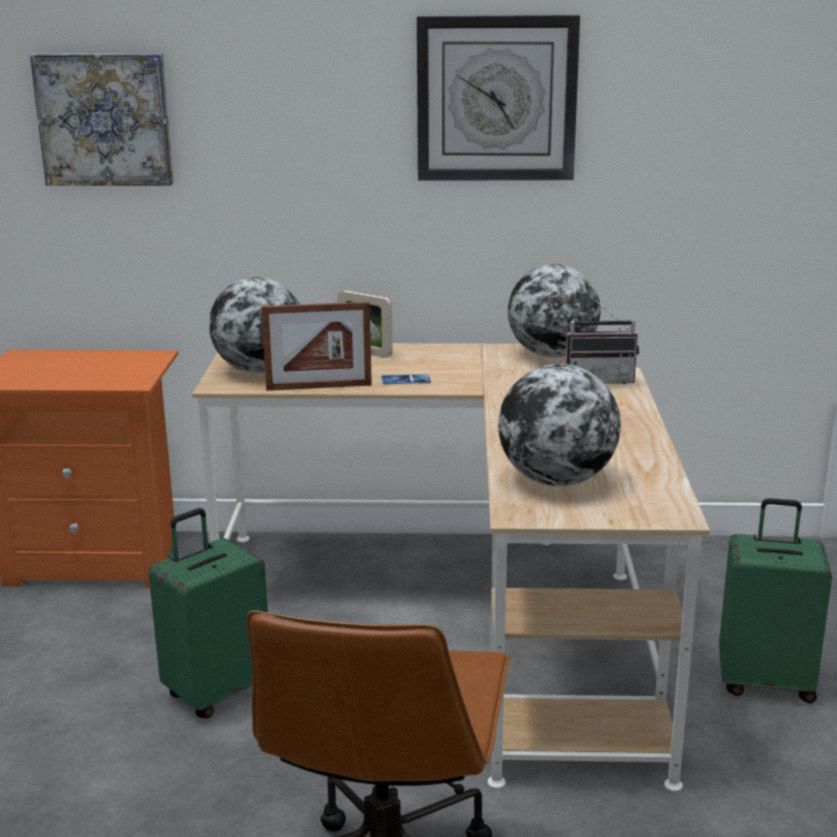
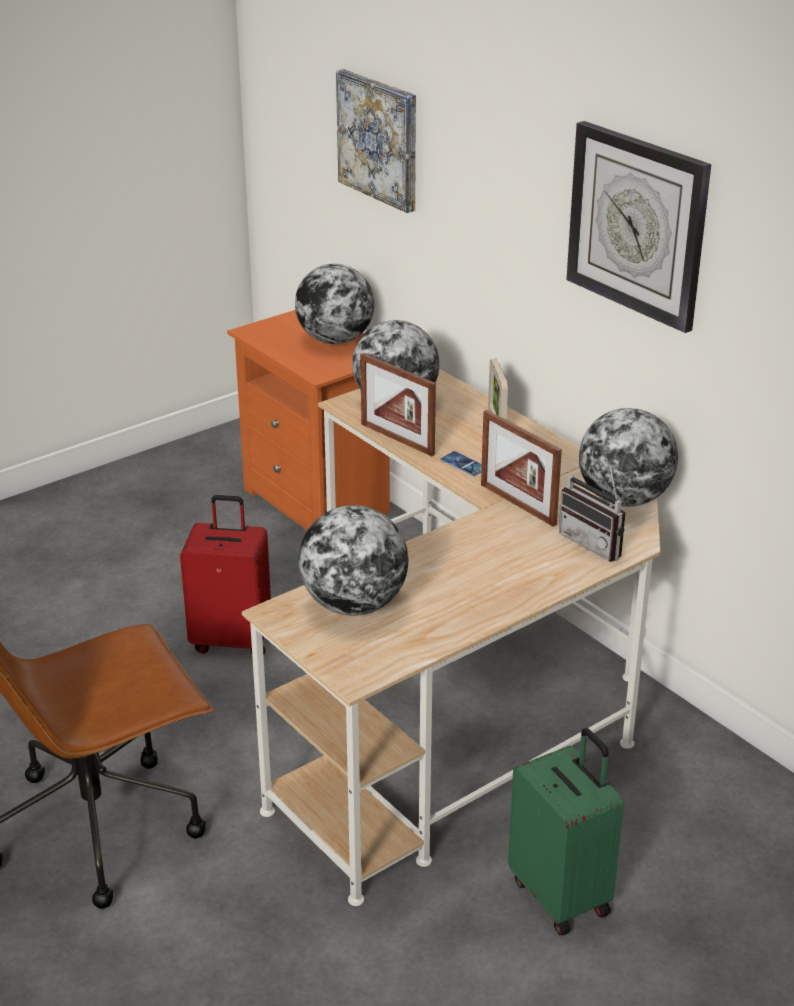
camera: 50 degrees right, 10 degrees up
(92, 361) = (335, 340): none -> globe
(217, 692) = (233, 640): green suitcase -> red suitcase
(500, 383) = (517, 504): none -> picture frame

